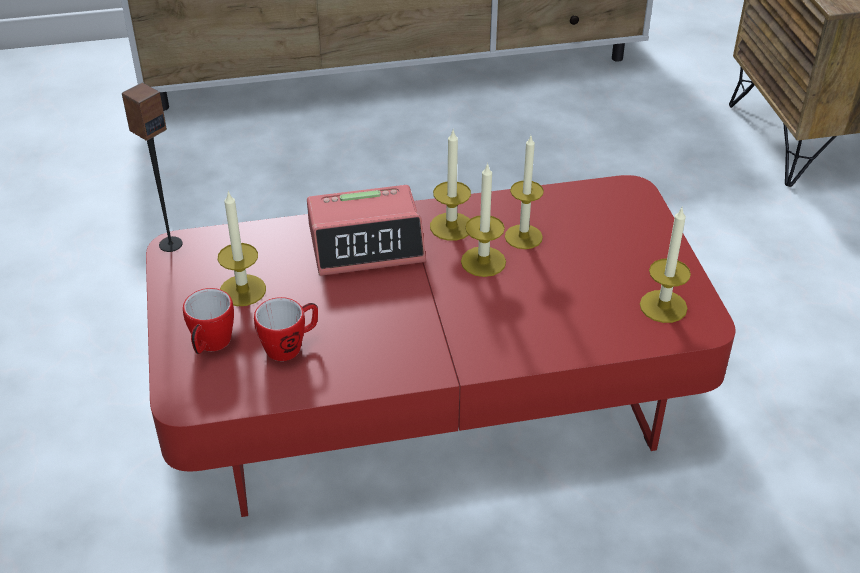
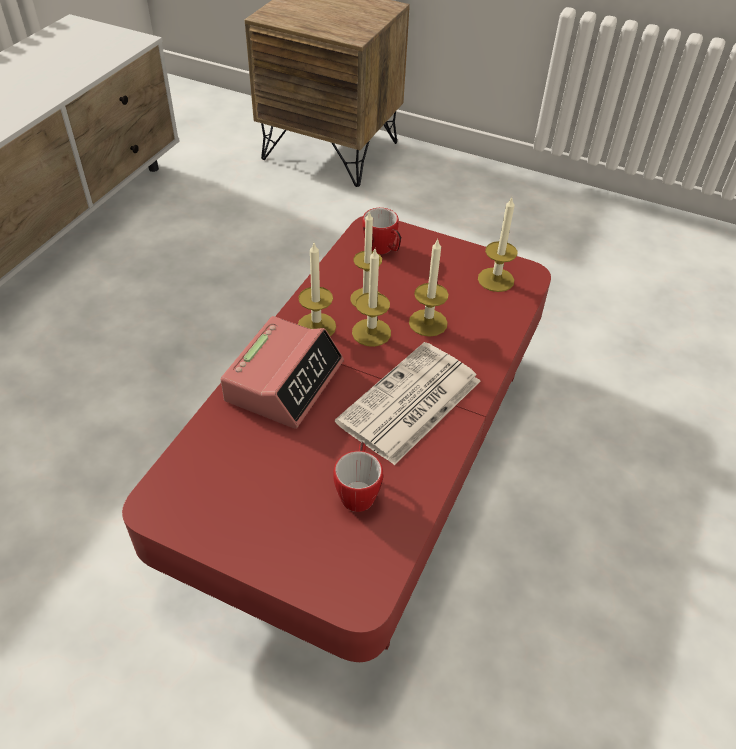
camera: 55 degrees left, 5 degrees up
(170, 244) = (145, 507): speaker -> none
(210, 345) = (307, 545): mug -> mug (383, 249)
(242, 290) = (261, 487): candle -> candle (428, 322)
(420, 328) = (409, 404): none -> newspaper

